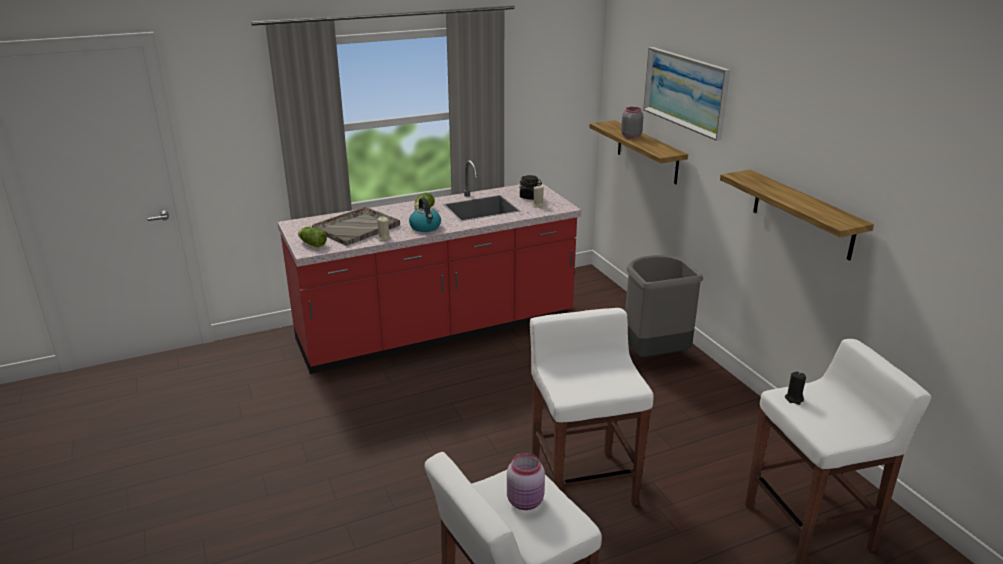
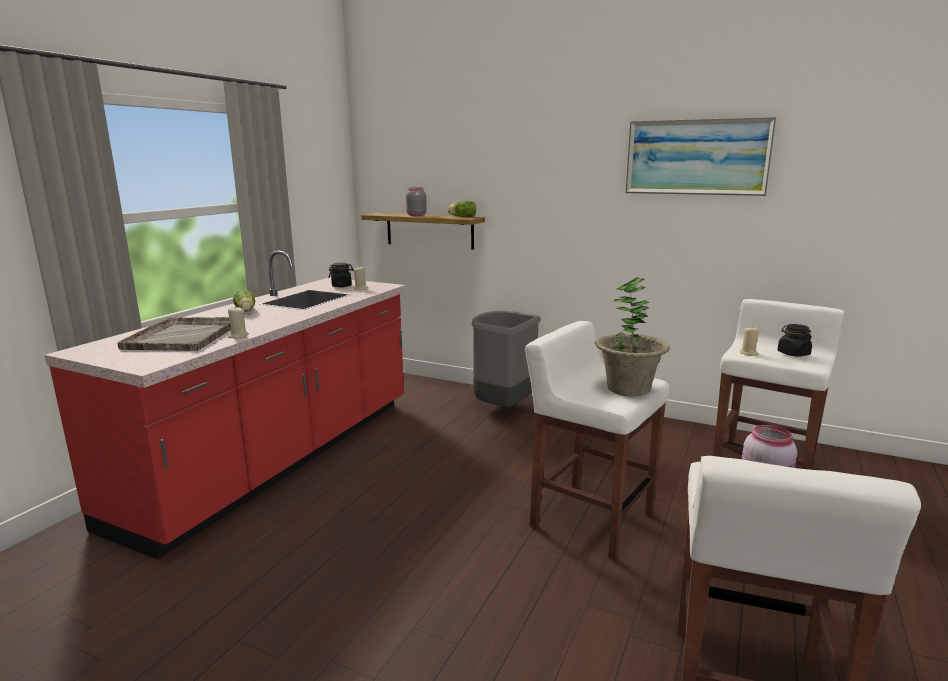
camera: 40 degrees left, 10 degrees down
(312, 243) = (142, 359): lettuce -> lettuce (461, 217)
(425, 227) = (273, 320): kettle -> none
(602, 386) = (628, 388): none -> potted plant
(685, 91) = (472, 159): picture -> picture (696, 157)
(794, 399) = (748, 353): black candle -> beige candle
(802, 214) = (633, 229): shelf -> none
(840, 418) = (793, 354): none -> black jar

